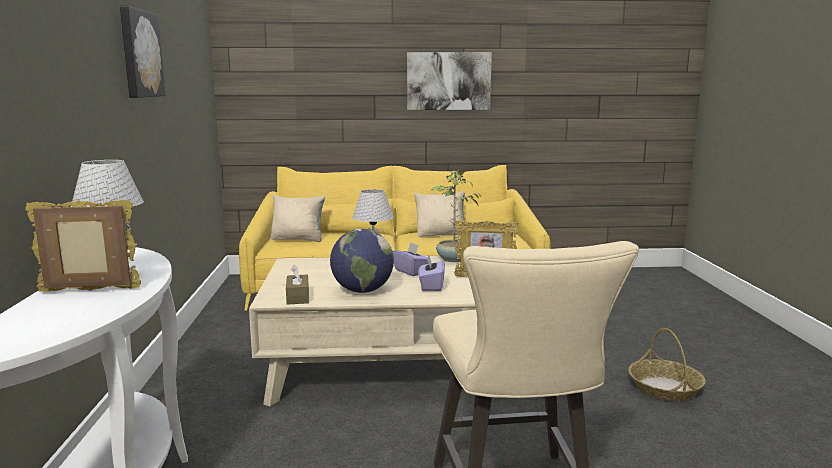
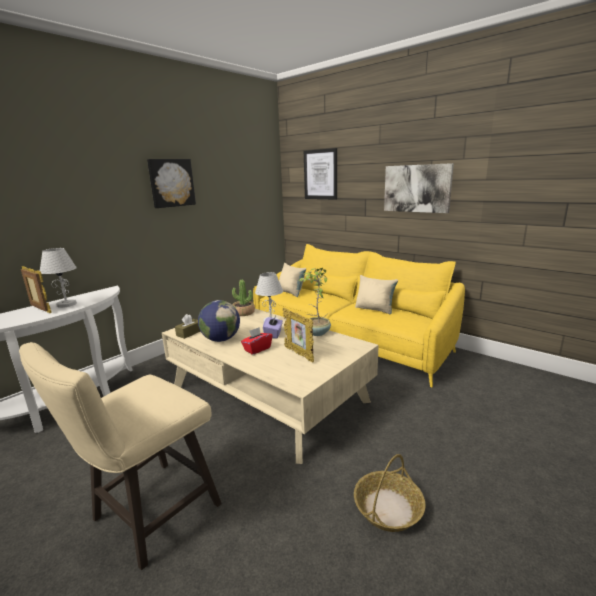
camera: 45 degrees right, 5 degrees up
(296, 60) = (320, 174): none -> picture
(311, 264) = (243, 313): none -> potted plant
(431, 286) = (257, 349): purple tissue box -> red tissue box

